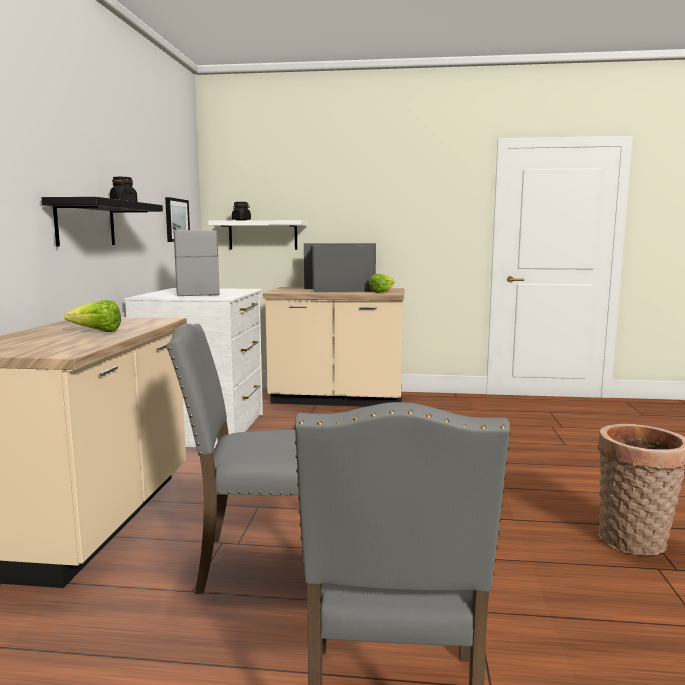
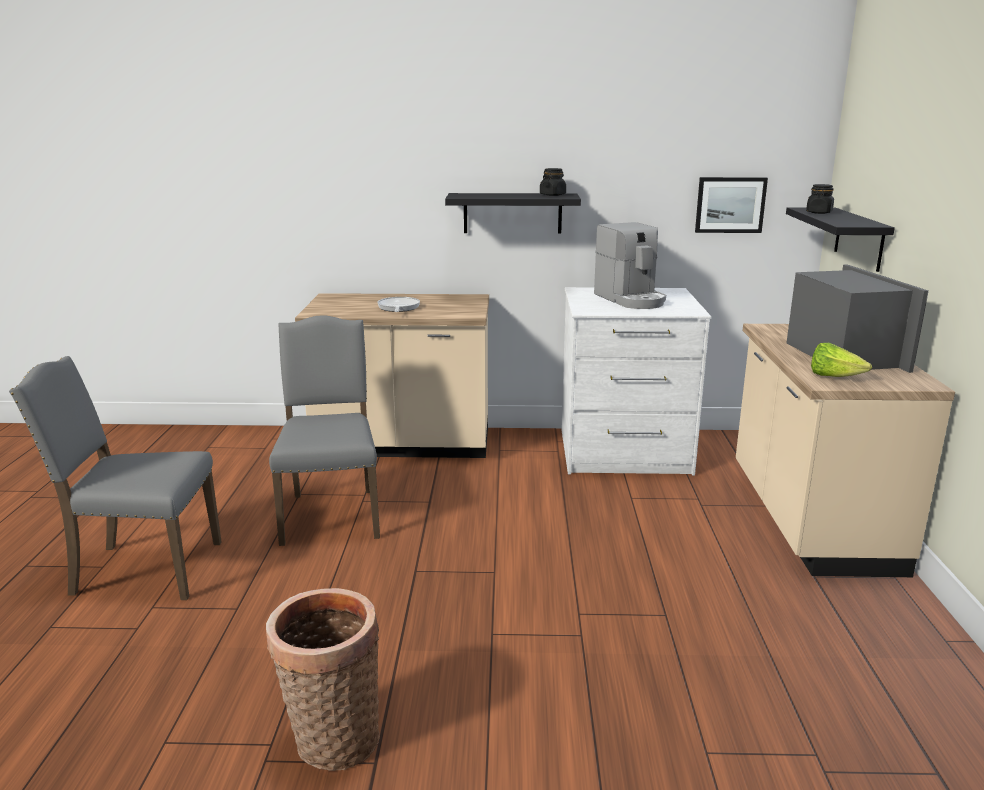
camera: 85 degrees right, 10 degrees up
(97, 332) = (398, 308): lettuce -> frying pan
(196, 292) = (631, 299): coffee machine -> coffee machine turned 90 degrees clockwise
(263, 235) = (859, 238): white shelf -> black shelf

